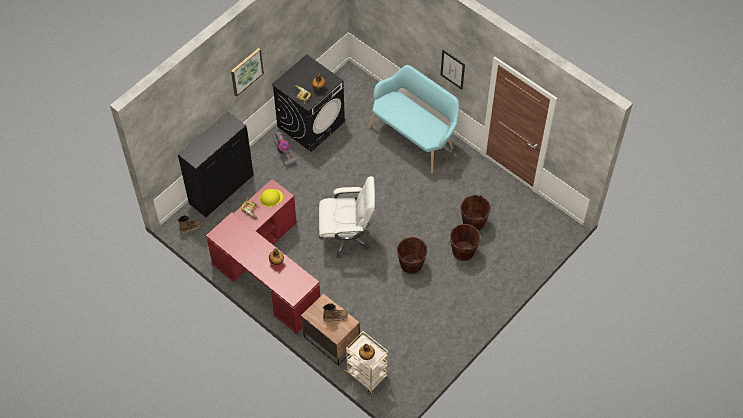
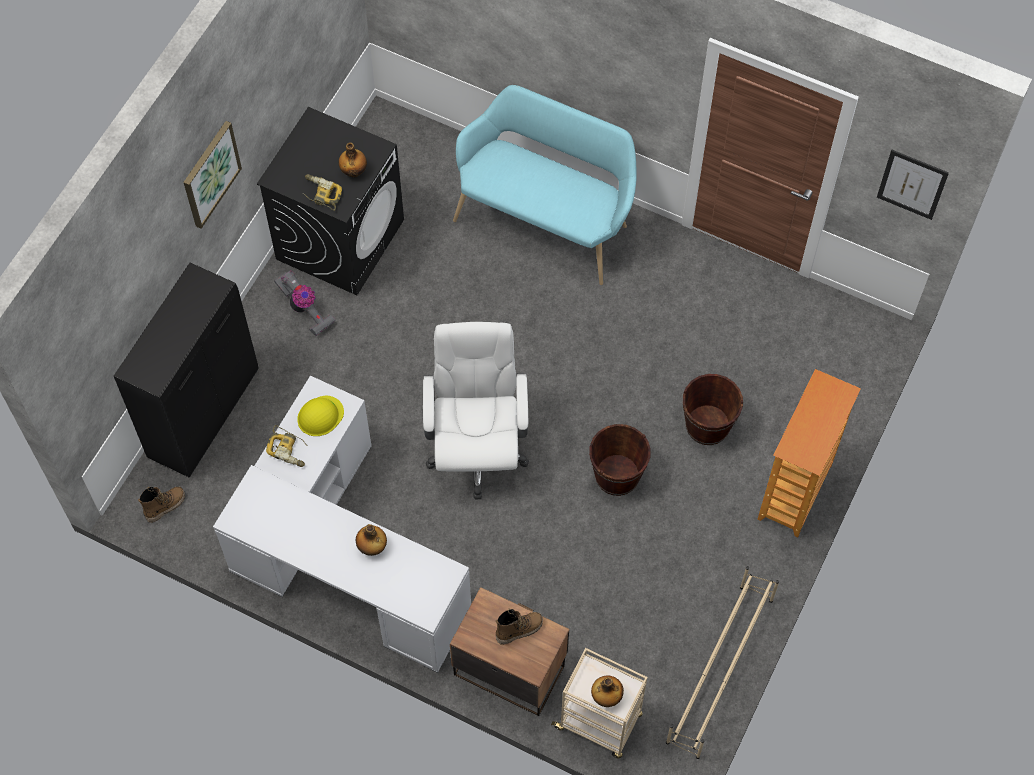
camera: 15 degrees left, 5 degrees up
(266, 270) = (340, 556): red desk -> white desk
(347, 236) = (476, 449): white office chair -> white office chair turned 75 degrees counterclockwise
(432, 366) = (719, 671): none -> beige shoe rack
(452, 69) = (613, 78): picture -> picture (912, 184)
(473, 222) = (709, 363): brown bucket -> none
(497, 293) = (795, 493): none -> bookcase

